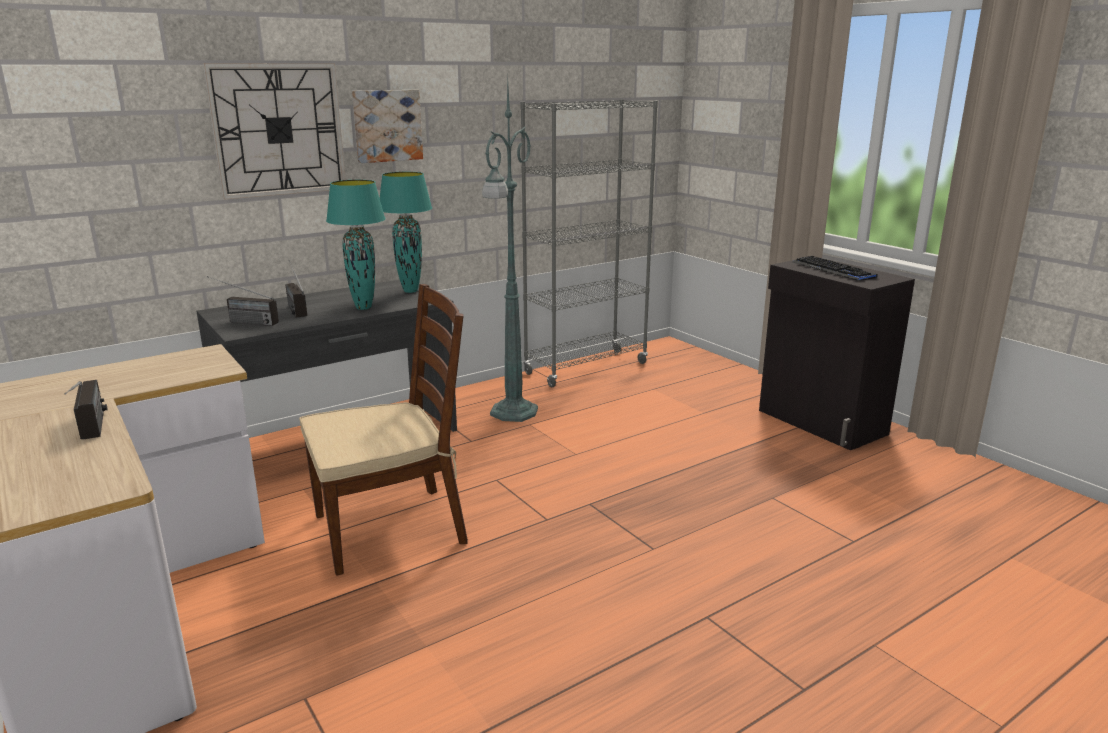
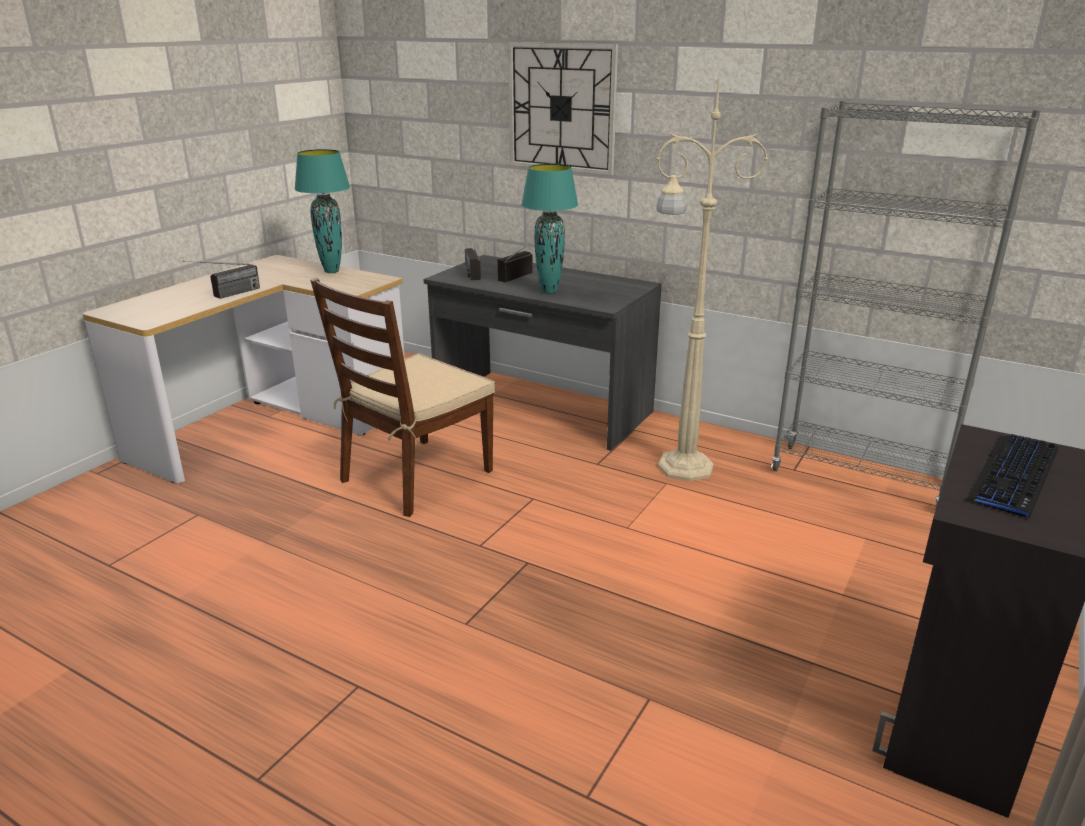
camera: 65 degrees right, 5 degrees up
(387, 125) = (664, 114): picture -> none
(391, 528) = (415, 476): brown chair -> brown chair turned 90 degrees clockwise
(411, 291) = (621, 293): turquoise table lamp -> turquoise table lamp (331, 271)
(512, 413) = (682, 466): green floor lamp -> beige floor lamp

